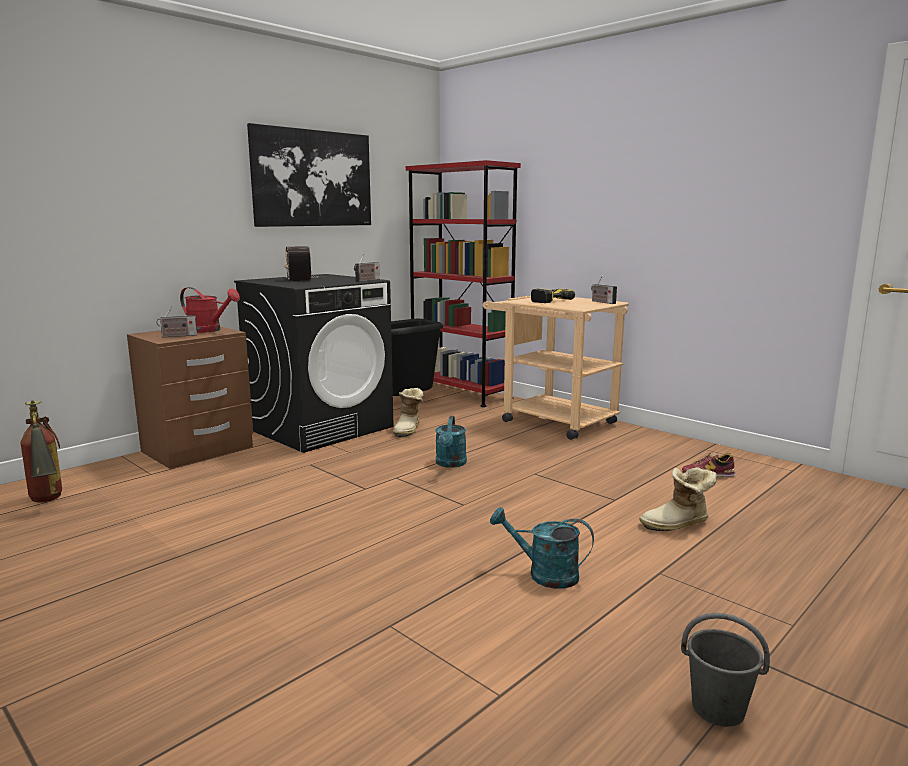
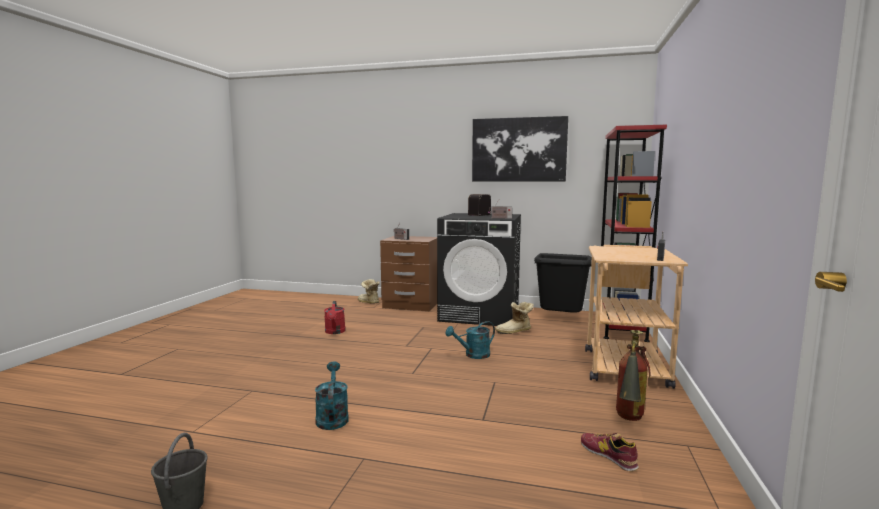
camera: 60 degrees right, 5 degrees down
(47, 502) = (328, 304): fire extinguisher -> fire extinguisher (629, 420)
(209, 330) = (422, 239): red watering can -> red watering can (335, 332)
(546, 301) = (620, 250): power drill -> none
(677, 525) = (462, 454): boot -> boot (368, 302)

